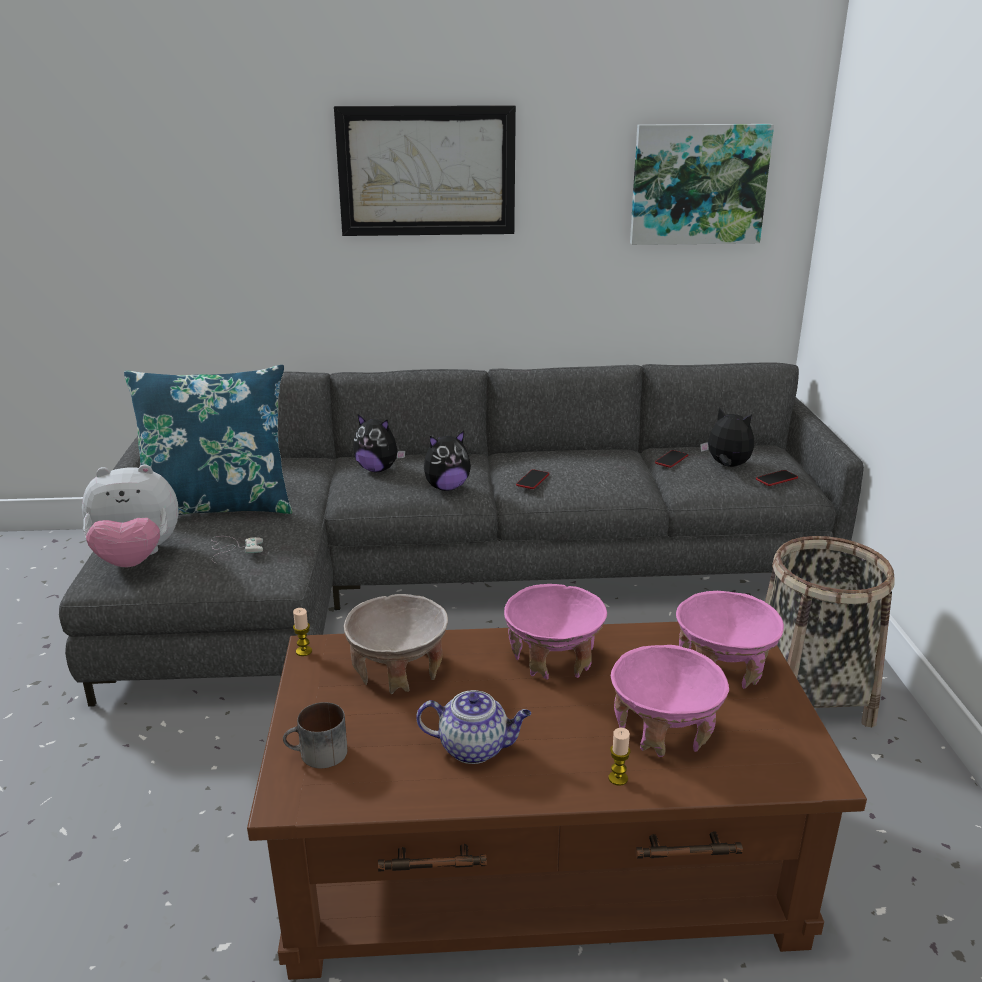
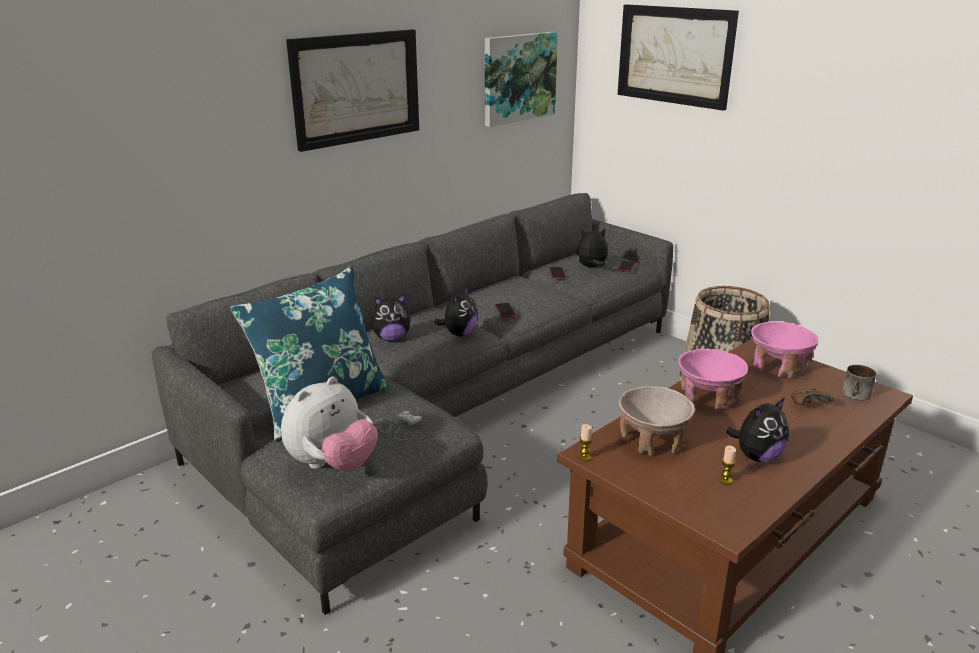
camera: 40 degrees left, 0 degrees up
(317, 755) = (699, 502): mug -> mug (856, 395)
(475, 748) = (757, 456): teapot -> plush toy
(618, 778) = (830, 436): candle -> candle (725, 480)
(664, 730) = (808, 406): pink bowl -> brown game controller
(902, 169) = (675, 55): none -> picture

